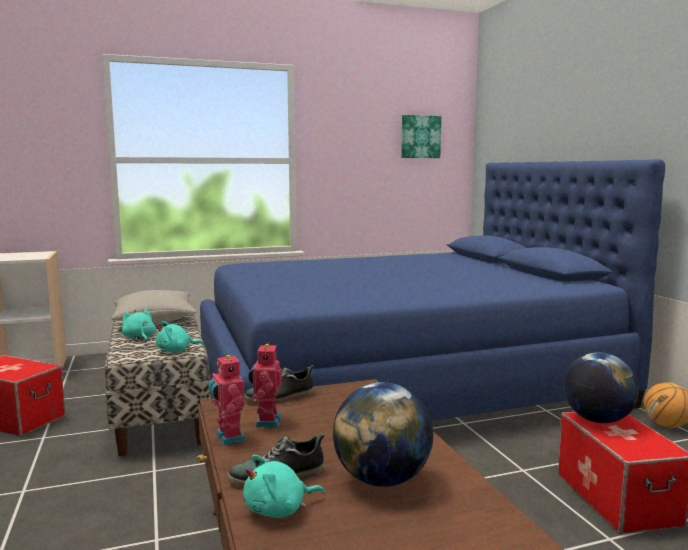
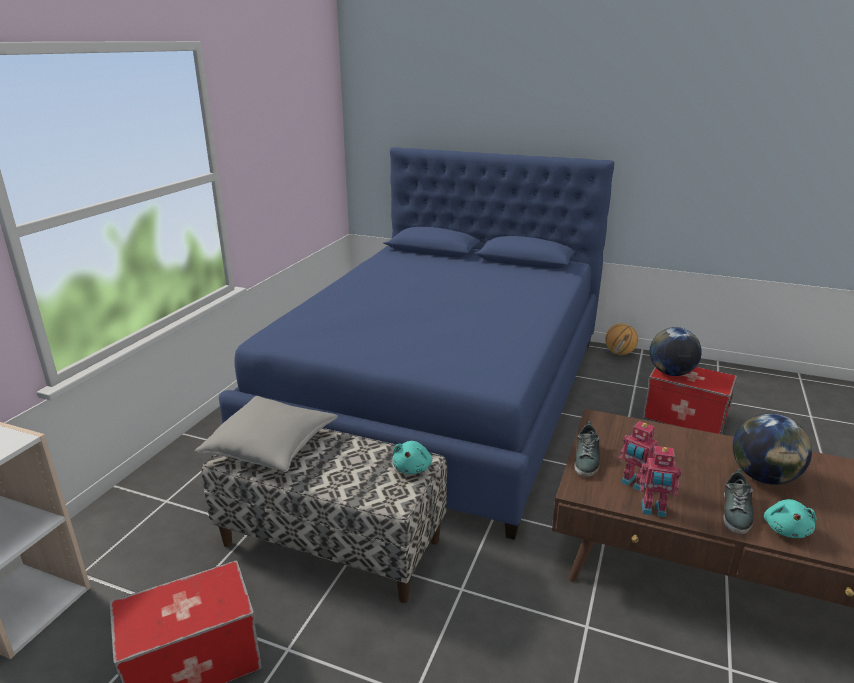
camera: 50 degrees left, 15 degrees up
(139, 338) = (332, 476): turquoise plush toy -> none
(420, 137) = (310, 120): picture -> none

